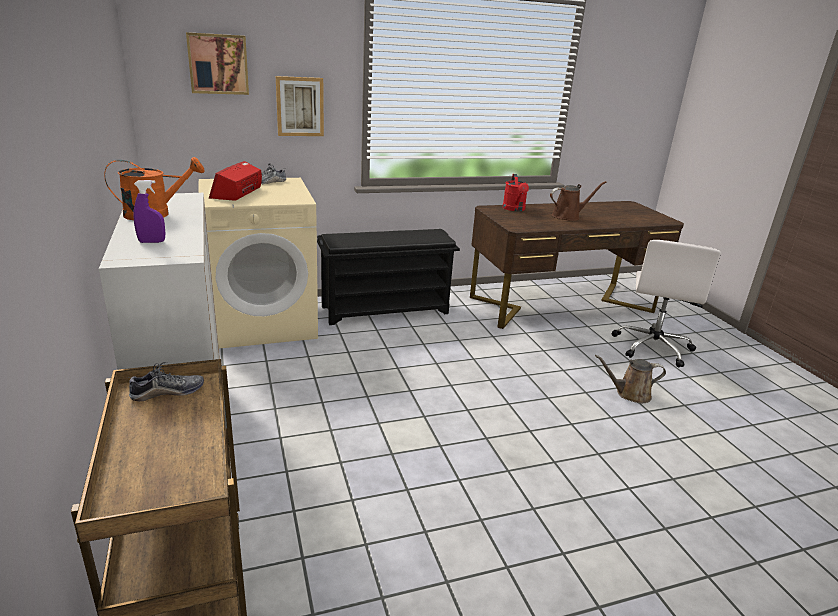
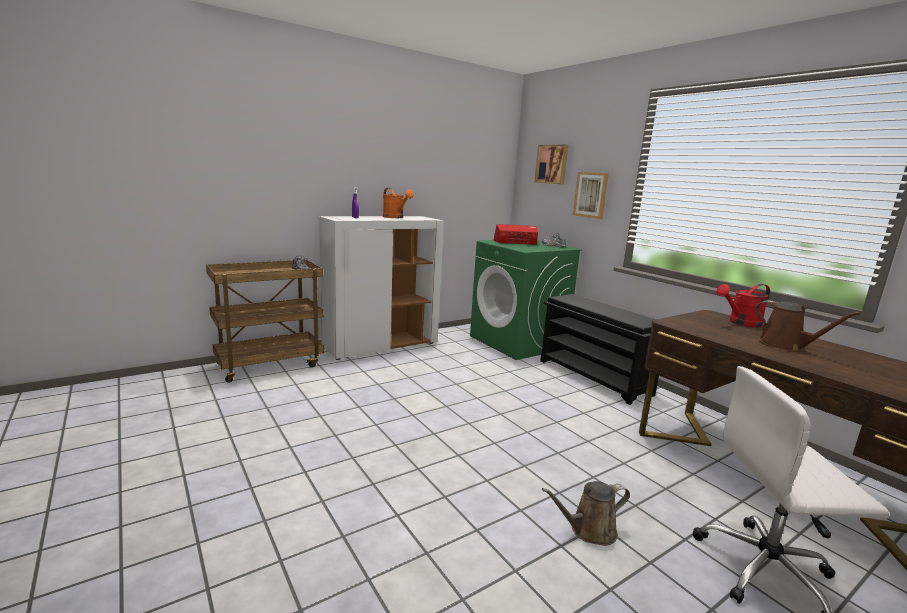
camera: 75 degrees right, 10 degrees down
(263, 322) = (518, 342): beige washing machine -> green washing machine
(630, 394) = (589, 530): brown watering can -> brown watering can turned 90 degrees counterclockwise

